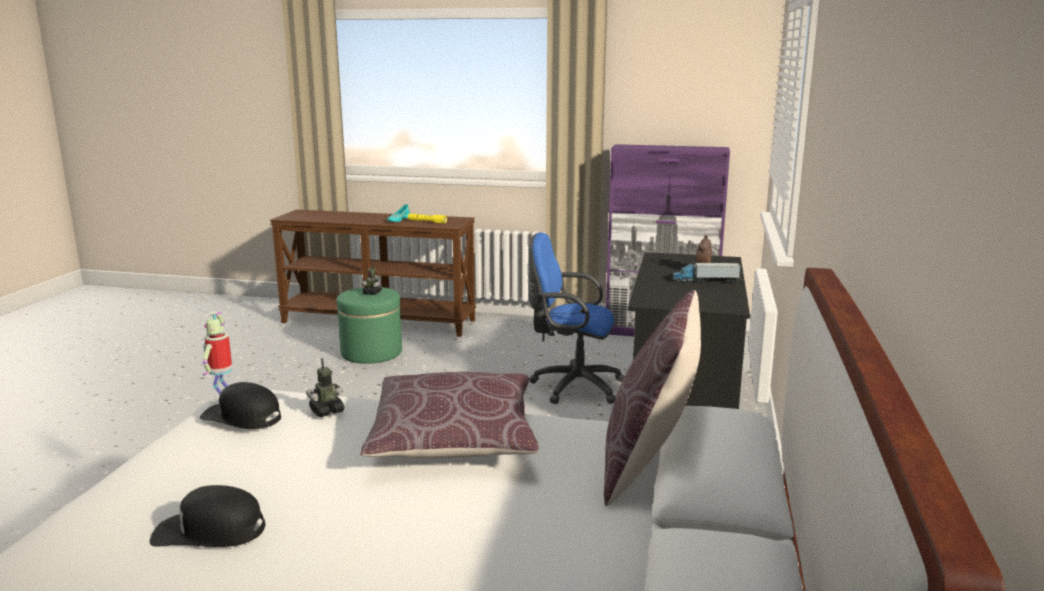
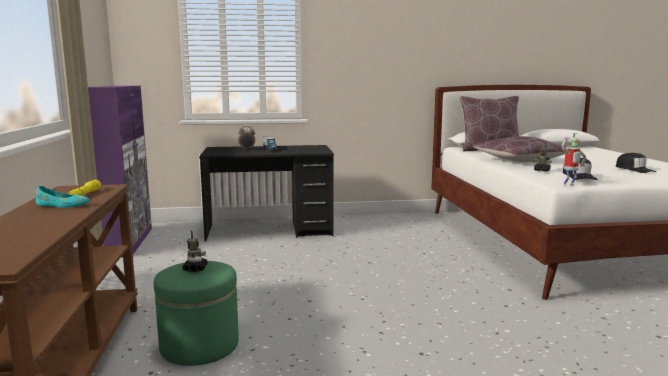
camera: 110 degrees left, 5 degrees down
(572, 386) = (255, 255): blue office chair -> none

